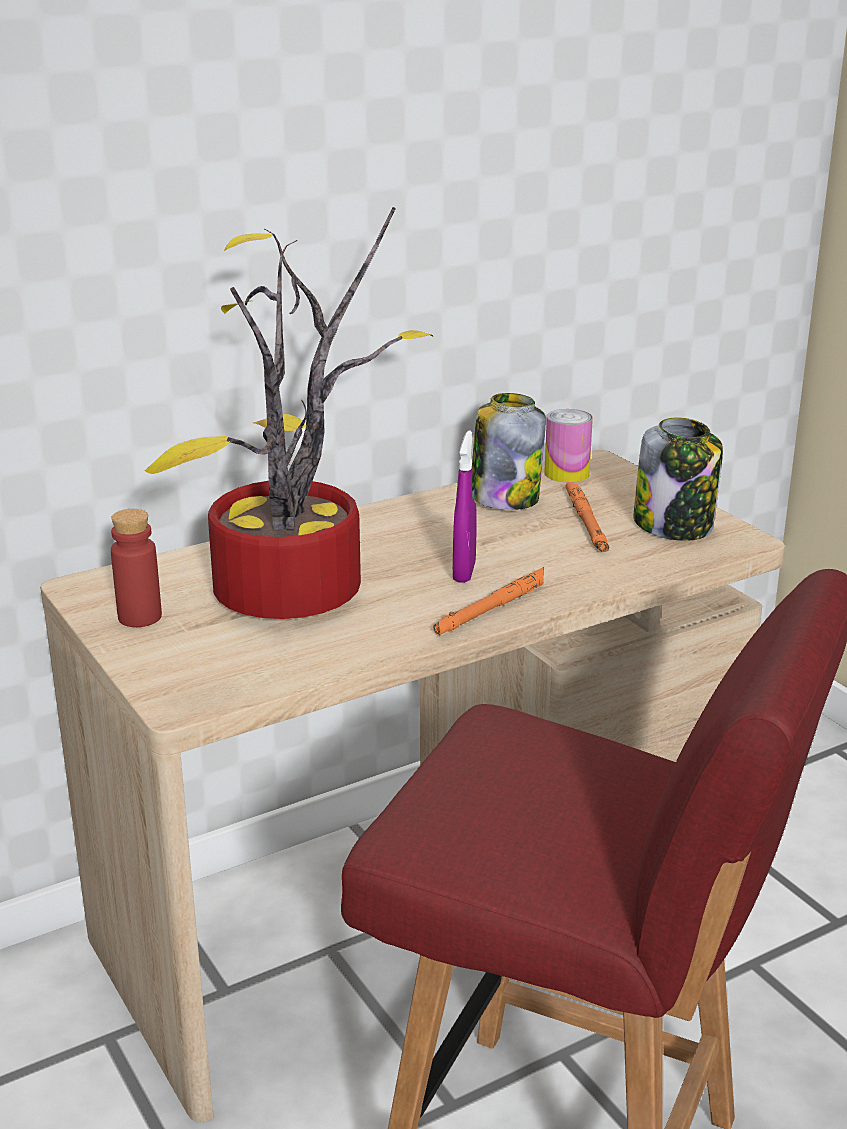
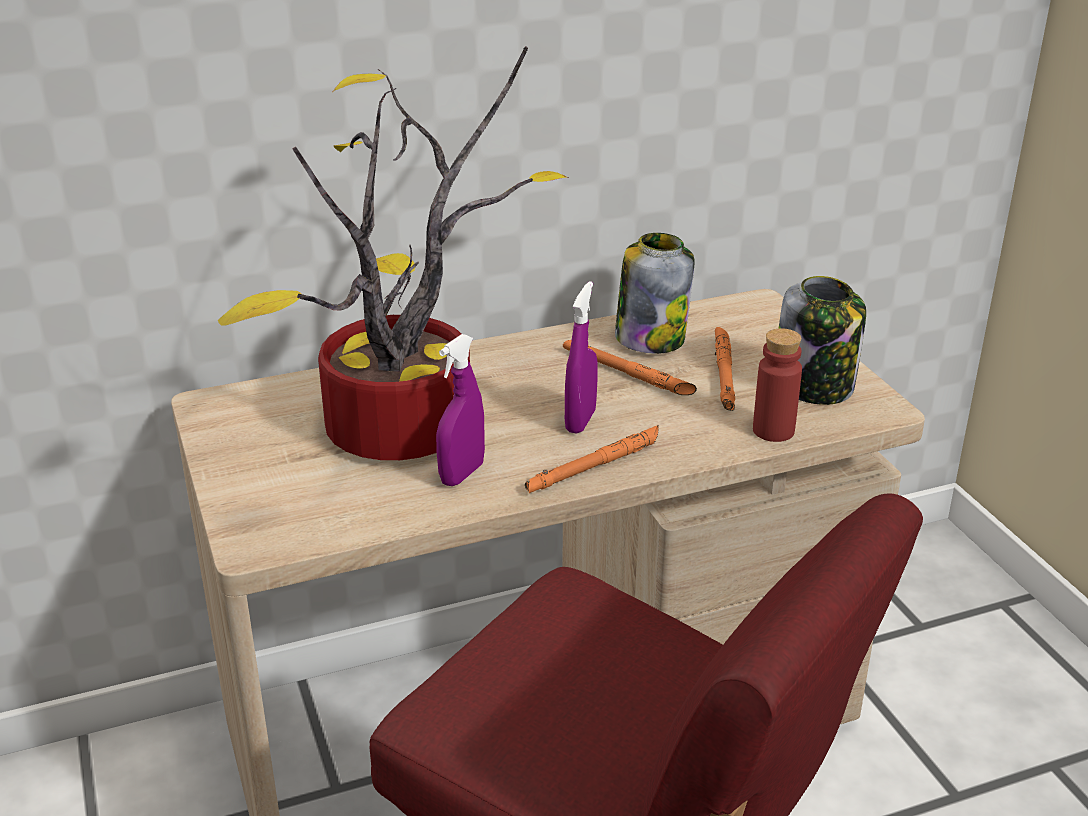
camera: 10 degrees right, 5 degrees up
(140, 617) = (250, 443): red bottle -> red bottle (773, 431)
(366, 626) = (462, 474): none -> purple spray bottle
(493, 529) = (627, 373): none -> orange flashlight
(566, 473) = (723, 314): can -> none

